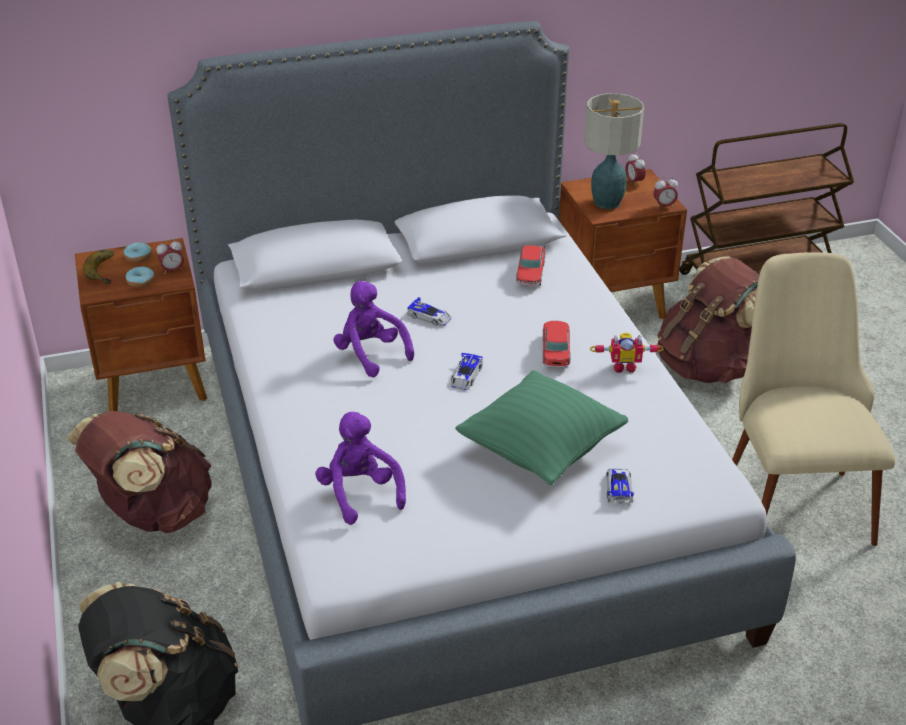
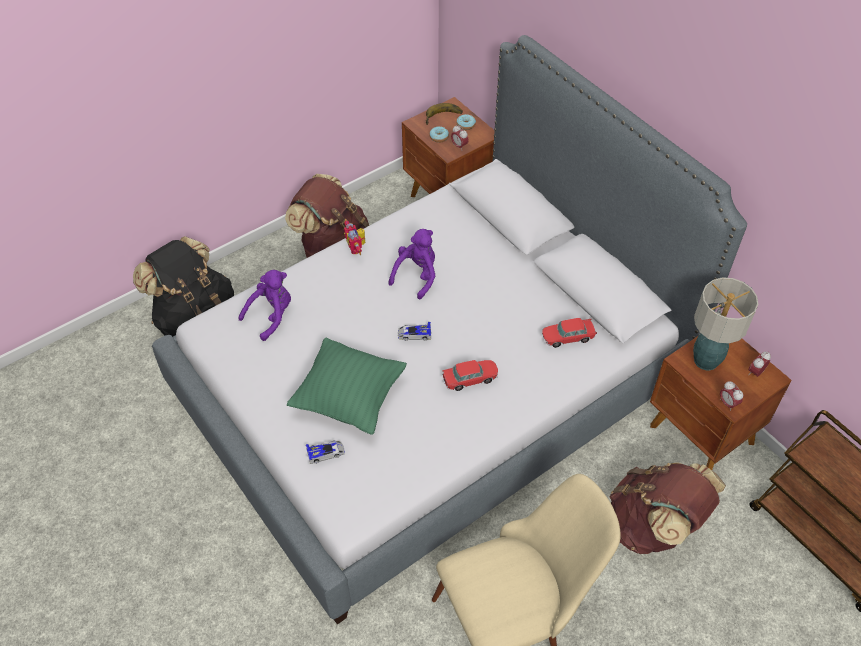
camera: 70 degrees right, 15 degrees up
(429, 317) = (477, 294): toy car -> none
(624, 366) = (471, 426): toy robot -> toy robot (356, 248)

